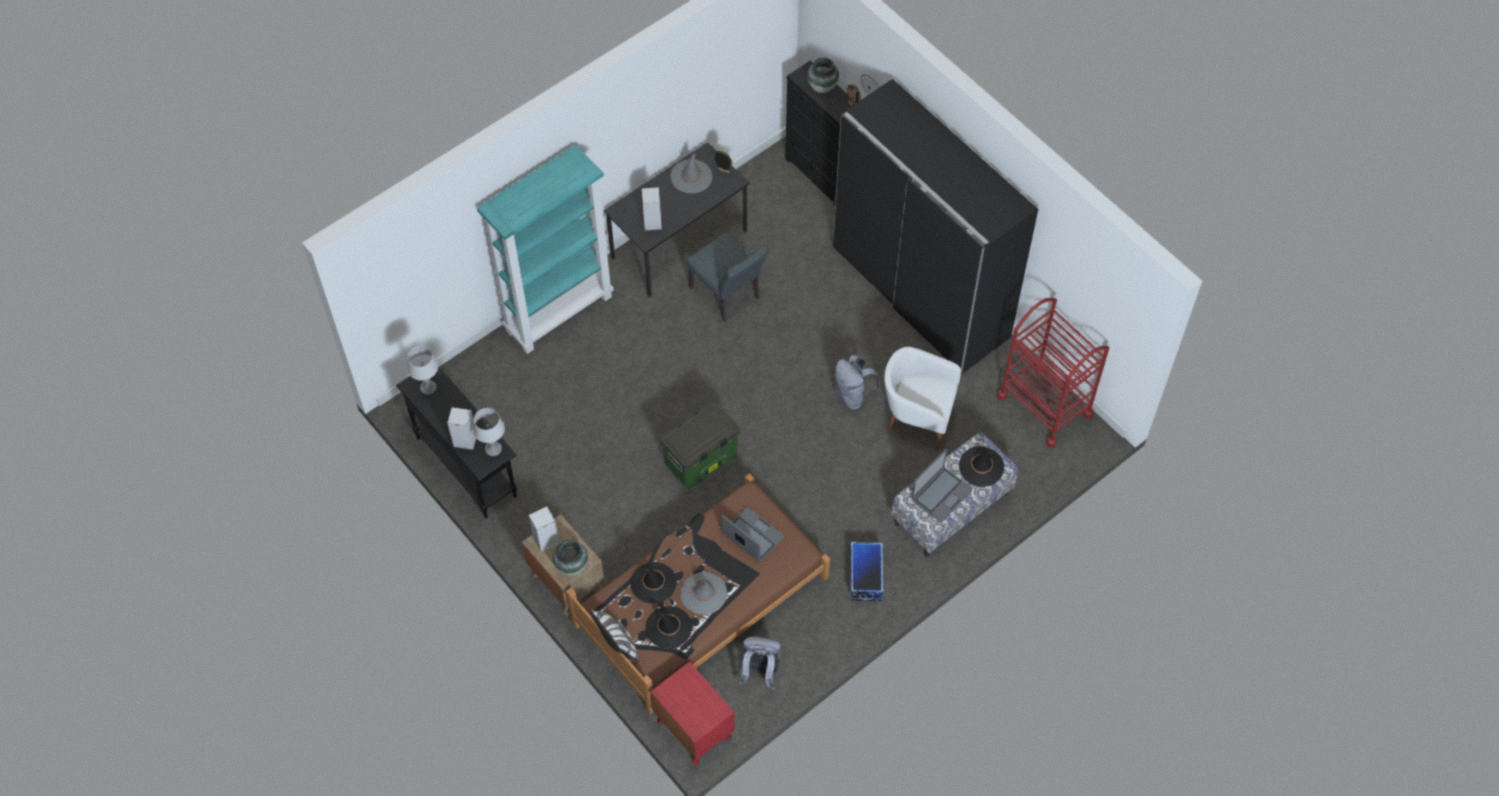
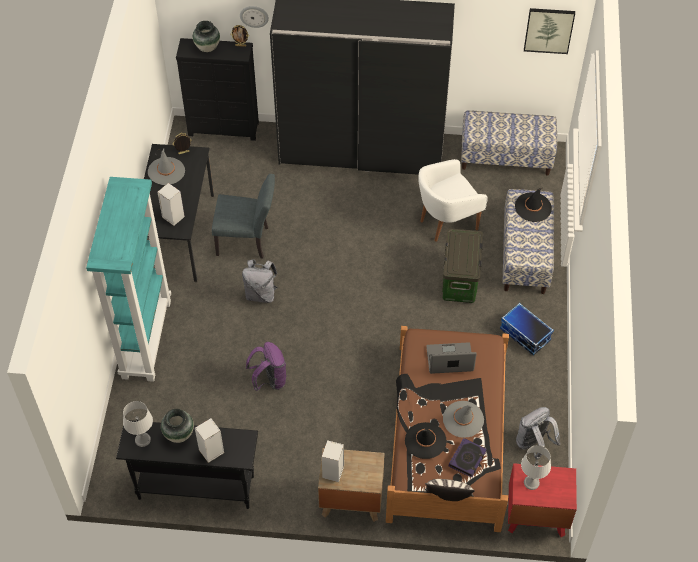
camera: 45 degrees left, 5 degrees down
(493, 449) = (237, 440): grey table lamp -> grey table lamp (531, 483)
(571, 566) = (369, 473): vase -> vase (179, 434)
(613, 430) = (269, 380): none -> purple backpack
(668, 627) = (467, 459): black hat -> book
(701, 462) = (348, 352): storage box -> storage box (460, 281)
(853, 395) = (393, 238): grey backpack -> grey backpack (261, 294)
(941, 494) = (530, 241): laptop -> none
(1044, 405) = (506, 158): red cart -> bench
(1119, 304) = (549, 30): none -> picture

